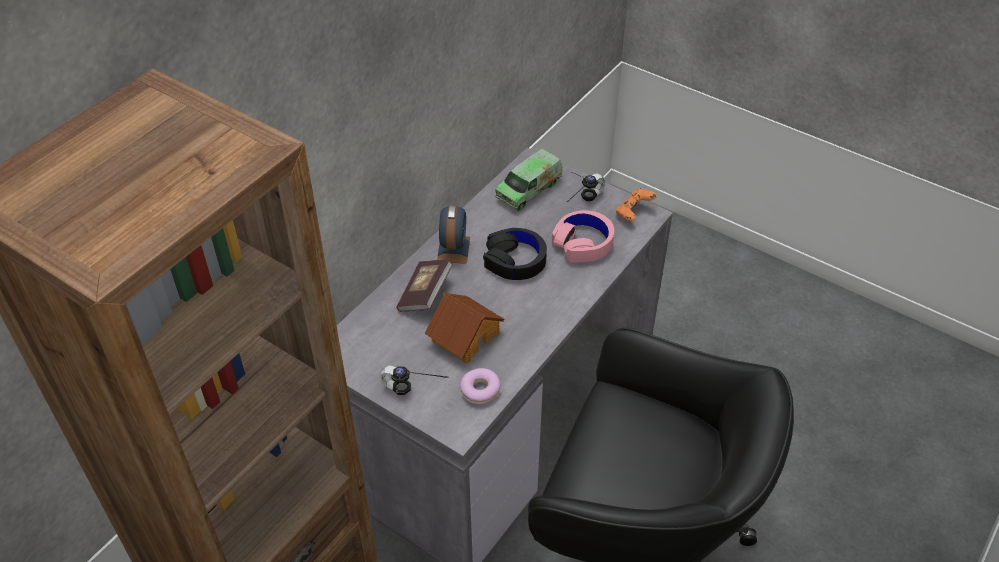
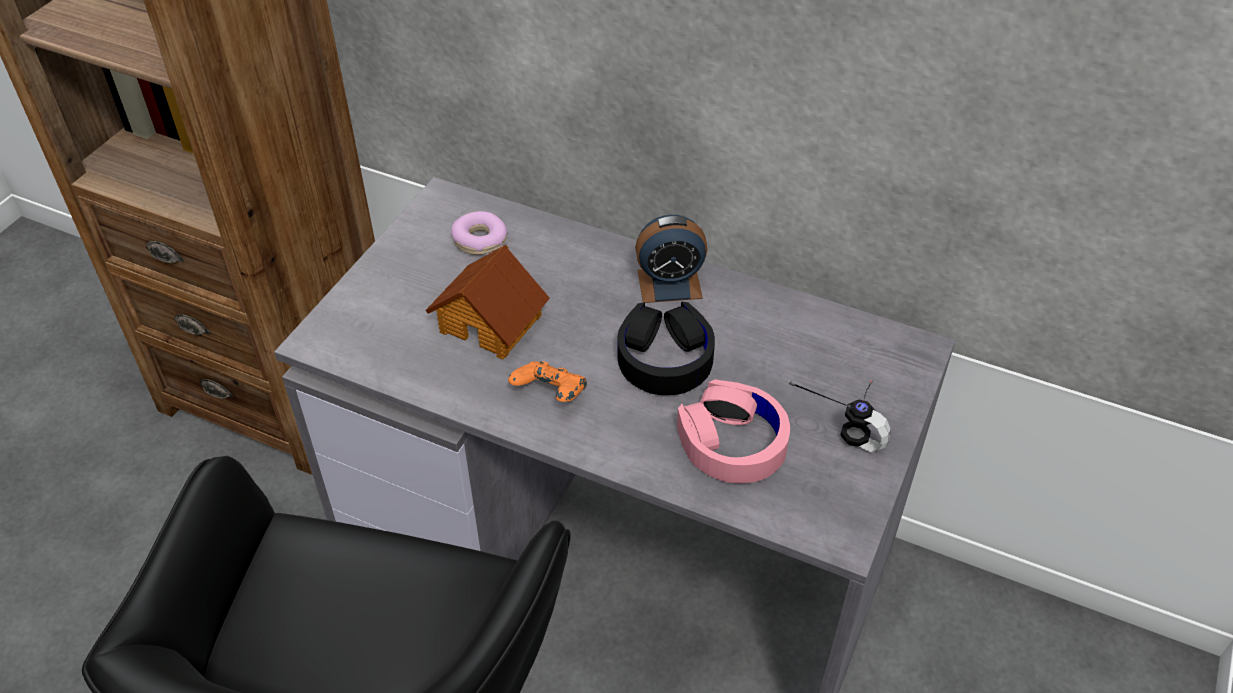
camera: 80 degrees right, 0 degrees up
(410, 398) = (371, 284): headphones -> none
(425, 294) = (567, 268): book -> none
(480, 390) = (390, 353): donut -> donut (480, 240)
(529, 189) = (842, 355): toy truck -> none
(634, 213) = (839, 511): orange game controller -> orange game controller (550, 395)

